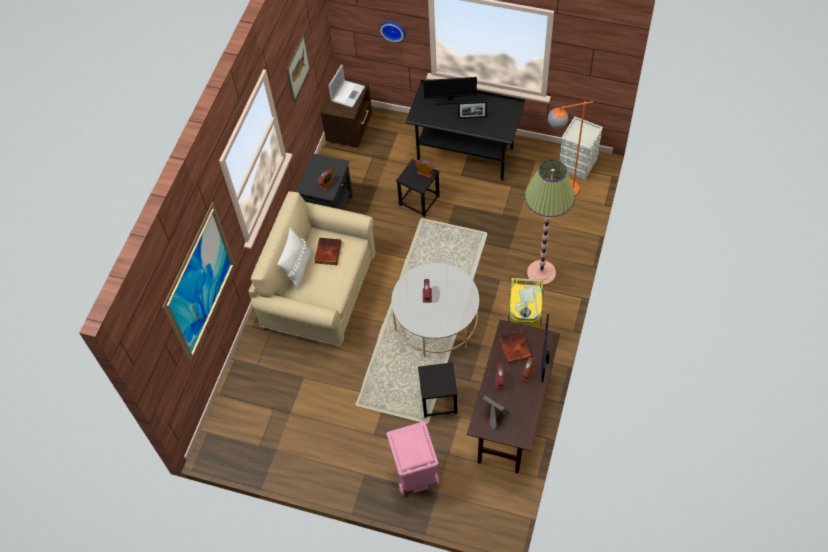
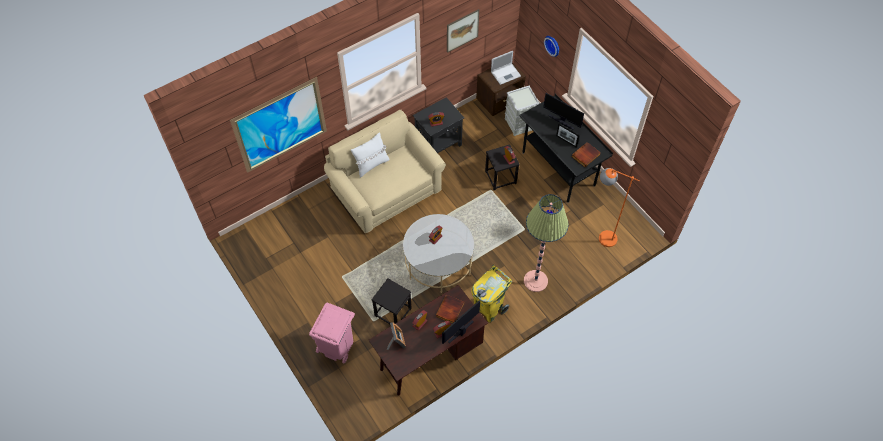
camera: 35 degrees right, 0 degrees up
(327, 252) = (399, 166): book -> book (585, 155)
(578, 164) = (631, 227): grey storage box -> grey storage box (520, 124)

